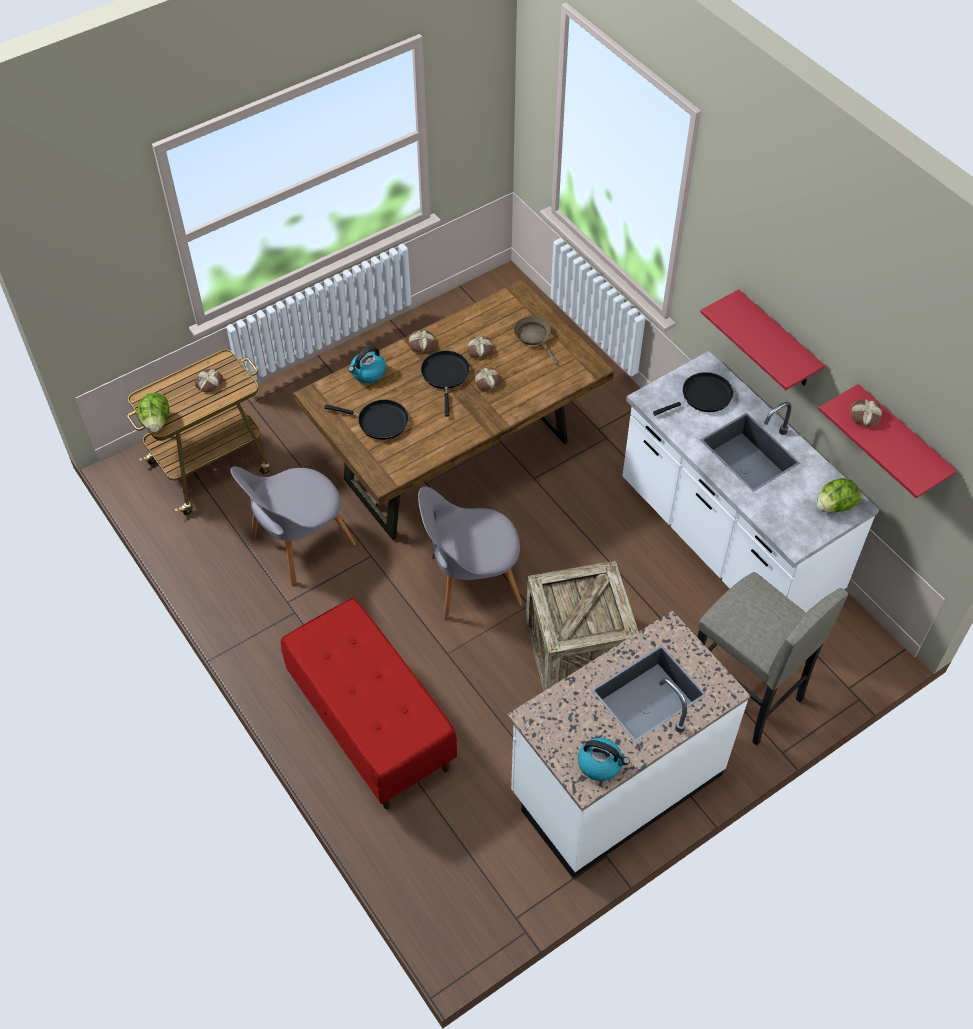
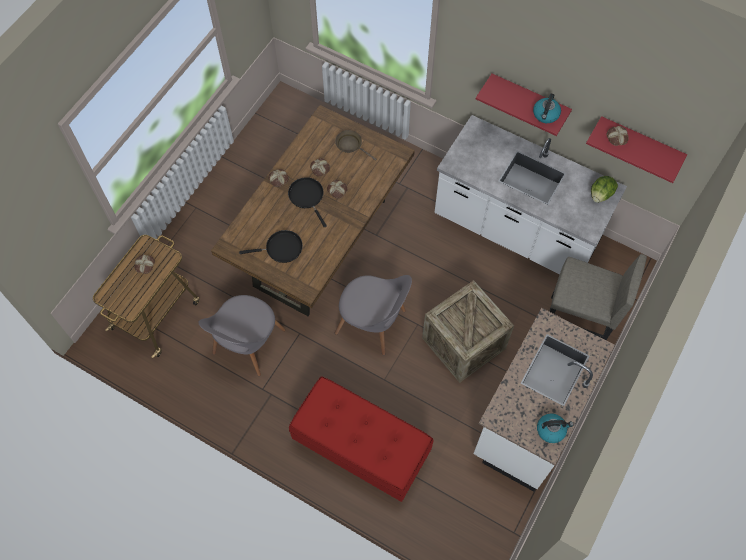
camera: 25 degrees left, 10 degrees up
(156, 422) = (124, 310): lettuce -> none
(368, 373) = (254, 215): kettle -> kettle (545, 115)
(471, 581) = (373, 324): grey chair -> grey chair turned 120 degrees counterclockwise
(703, 396) = (484, 149): black frying pan -> none

